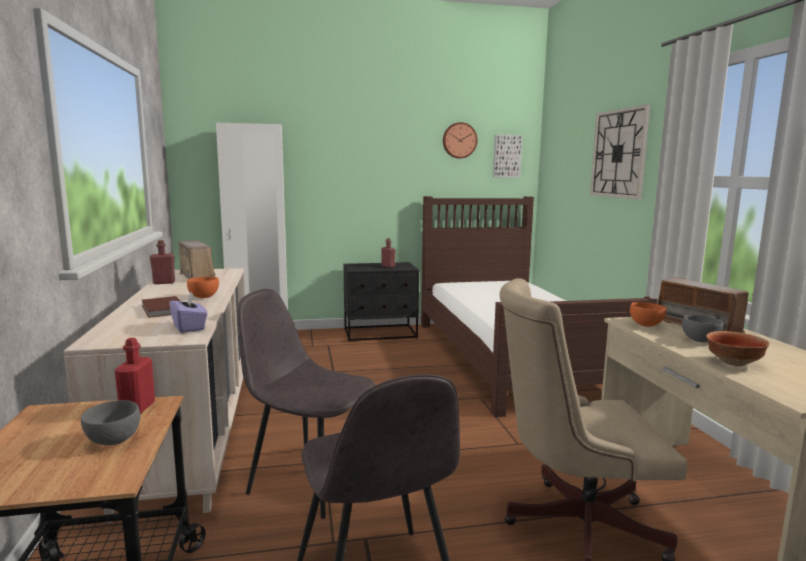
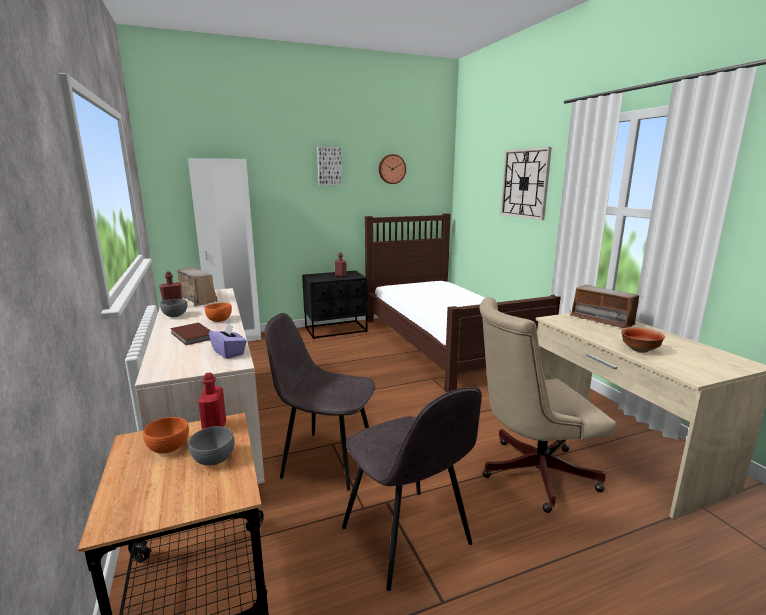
camera: 10 degrees left, 5 degrees up
(506, 156) = (428, 181): picture -> picture (329, 166)
(645, 325) = (567, 322): orange bowl -> orange bowl (168, 449)
(699, 340) = (609, 333): grey bowl -> grey bowl (175, 316)

